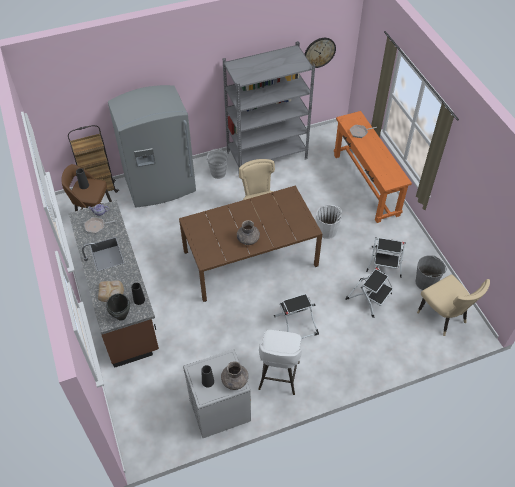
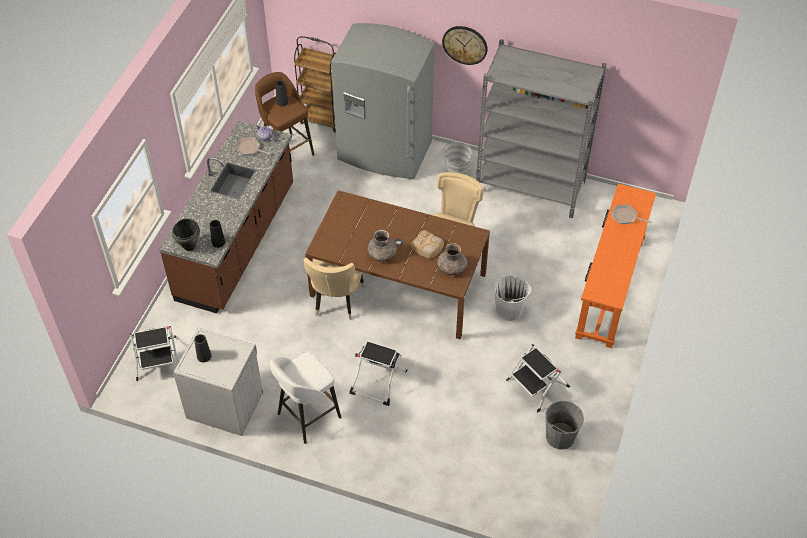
camera: 40 degrees right, 0 degrees up
(111, 292) = (202, 219): bread -> bread (427, 246)
(235, 380) = (227, 372): grey vase -> grey vase (451, 268)
(319, 52) = (638, 92): wall clock -> wall clock (465, 44)
(368, 297) = (479, 407): step ladder -> step ladder (158, 359)
(444, 317) = (539, 485): beige chair -> beige chair (336, 301)

